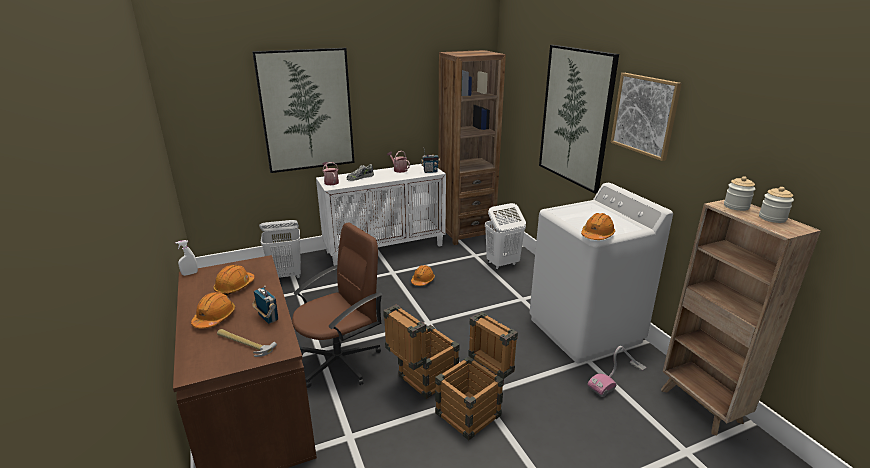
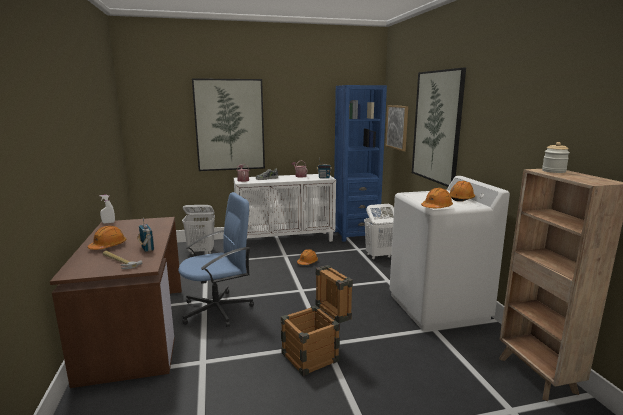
camera: 10 degrees right, 10 degrees down
(235, 287) = (135, 231): orange hard hat -> orange hard hat (461, 198)
(340, 361) = (218, 309): brown office chair -> blue office chair
(422, 381) = (279, 329): crate -> none
(466, 233) = (355, 234): brown bookcase -> blue bookcase
(617, 378) = (458, 345): vacuum cleaner -> none
(644, 115) = (486, 113): picture -> picture (397, 127)
(772, 218) = (585, 177): jar -> none

